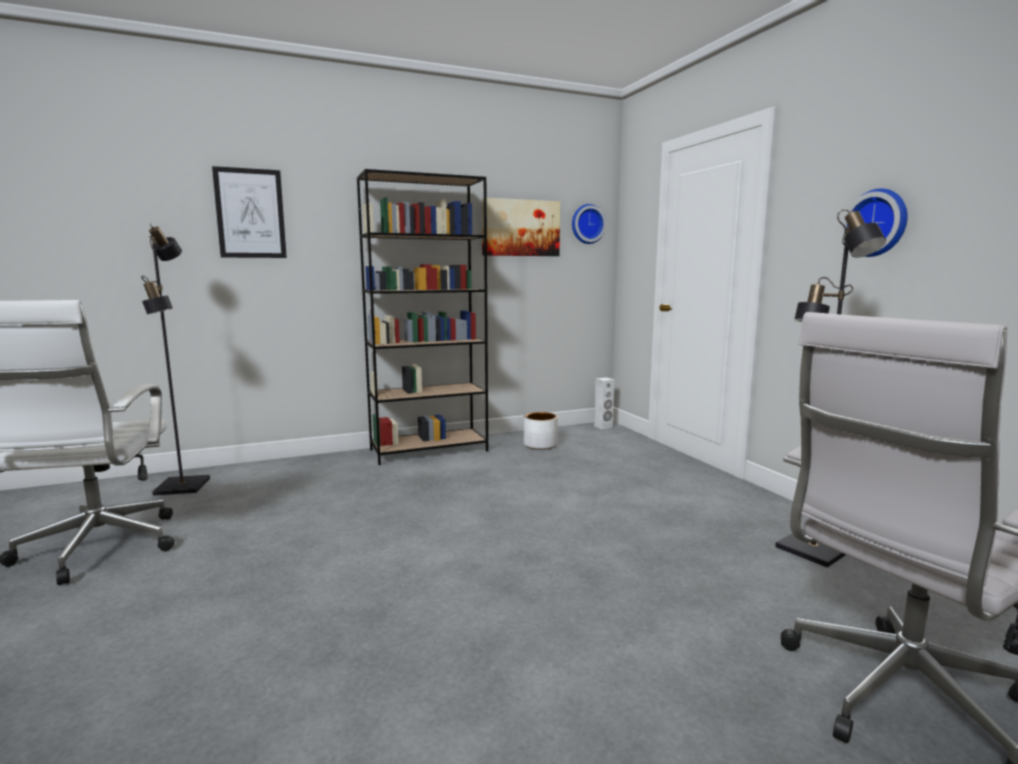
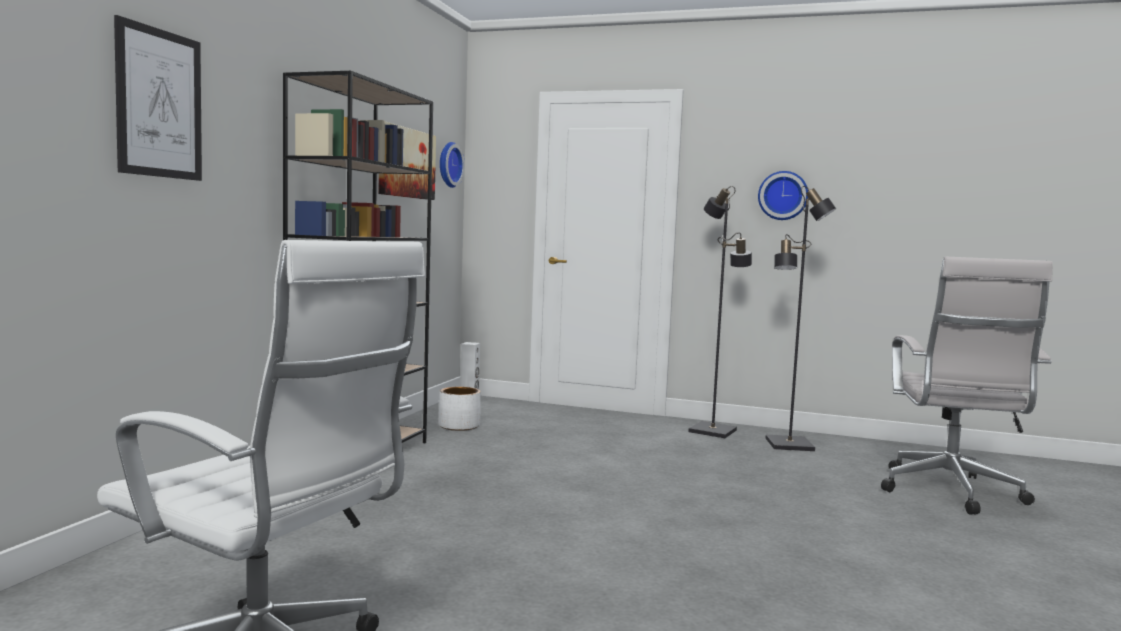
camera: 50 degrees left, 5 degrees down
(182, 486) = (127, 588): black floor lamp -> black floor lamp (712, 431)

